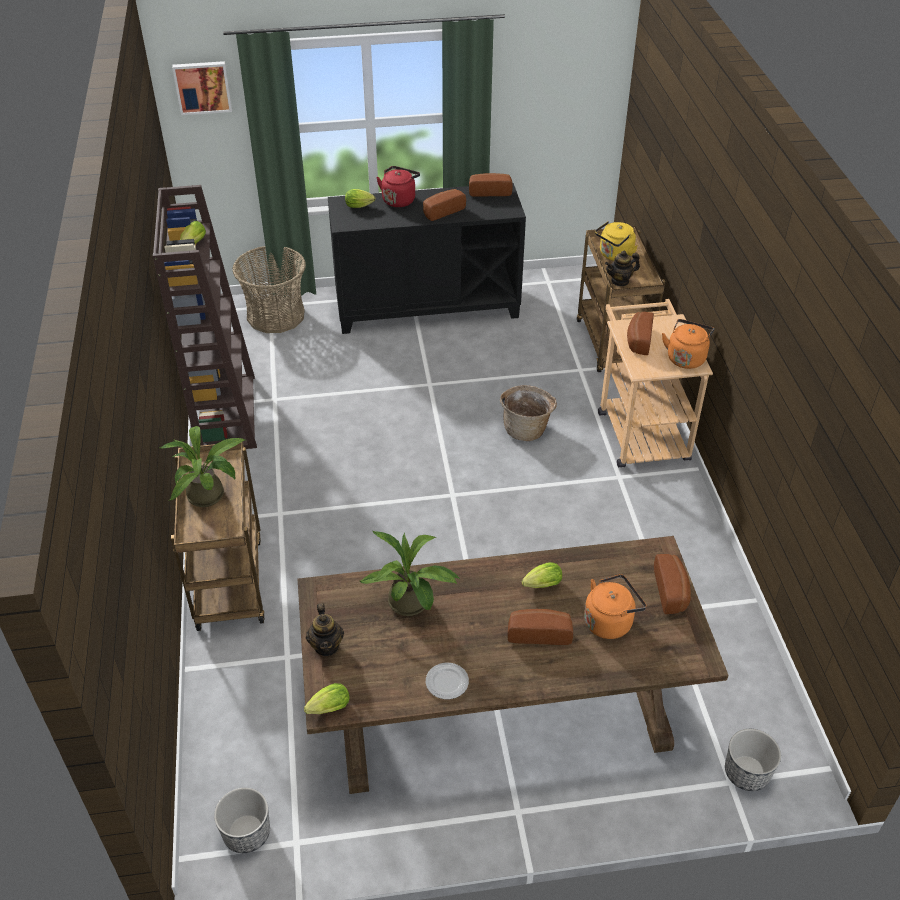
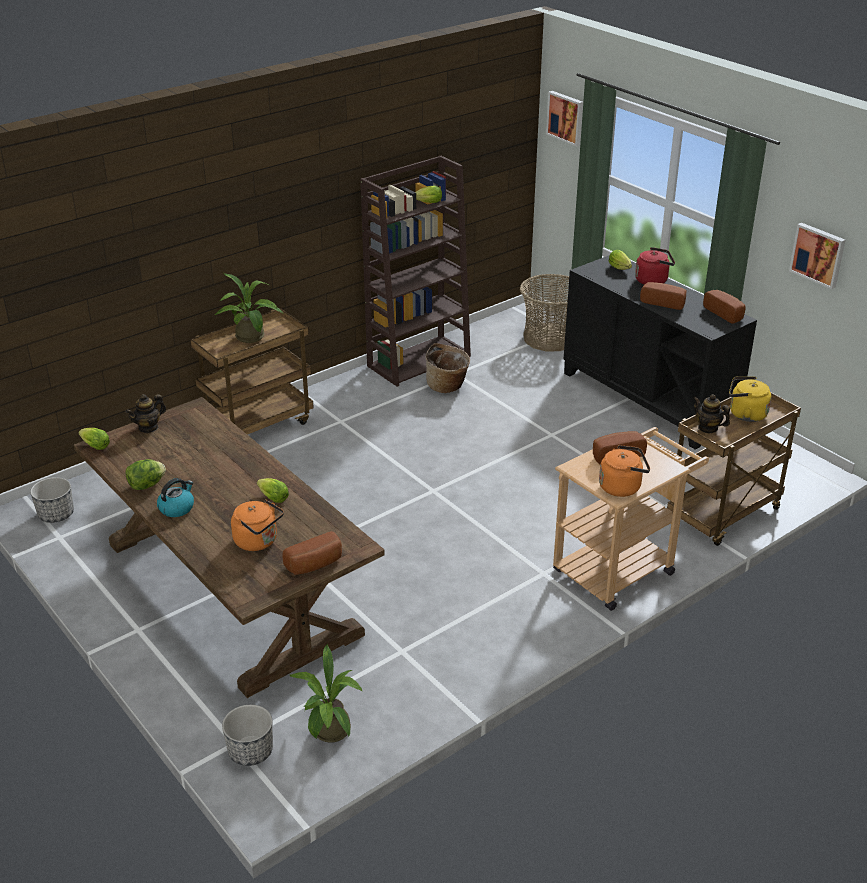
camera: 60 degrees right, 10 degrees down
(412, 605) = (210, 448): potted plant -> potted plant (330, 734)
(446, 682) = (146, 485): plate -> lettuce
(509, 669) = (177, 508): none -> kettle
(526, 428) = (551, 502): basket -> basket (447, 386)
(539, 632) = (222, 511): bread -> none
(550, 100) = (818, 254): none -> picture

